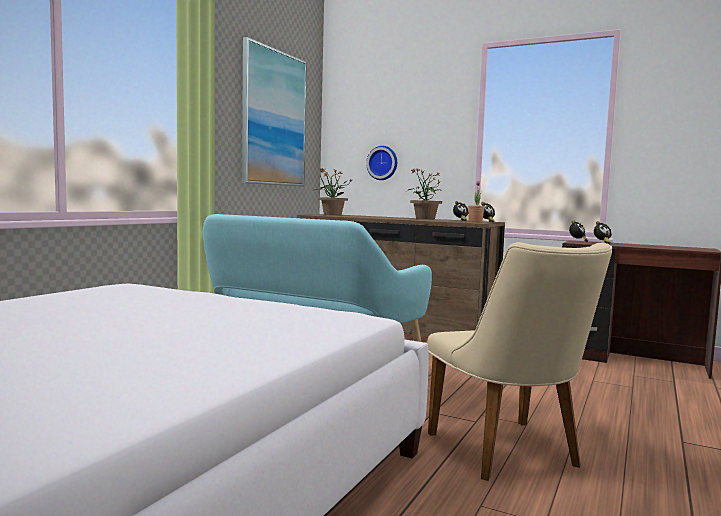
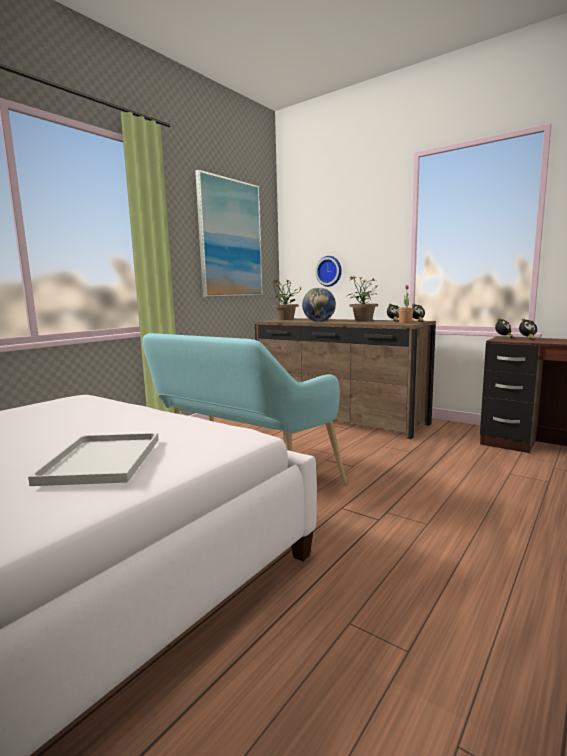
camera: 10 degrees right, 5 degrees up
(233, 330) = (102, 459): none -> white tray
(376, 217) = (319, 321): none -> globe
(510, 455) = (399, 561): beige chair -> none

